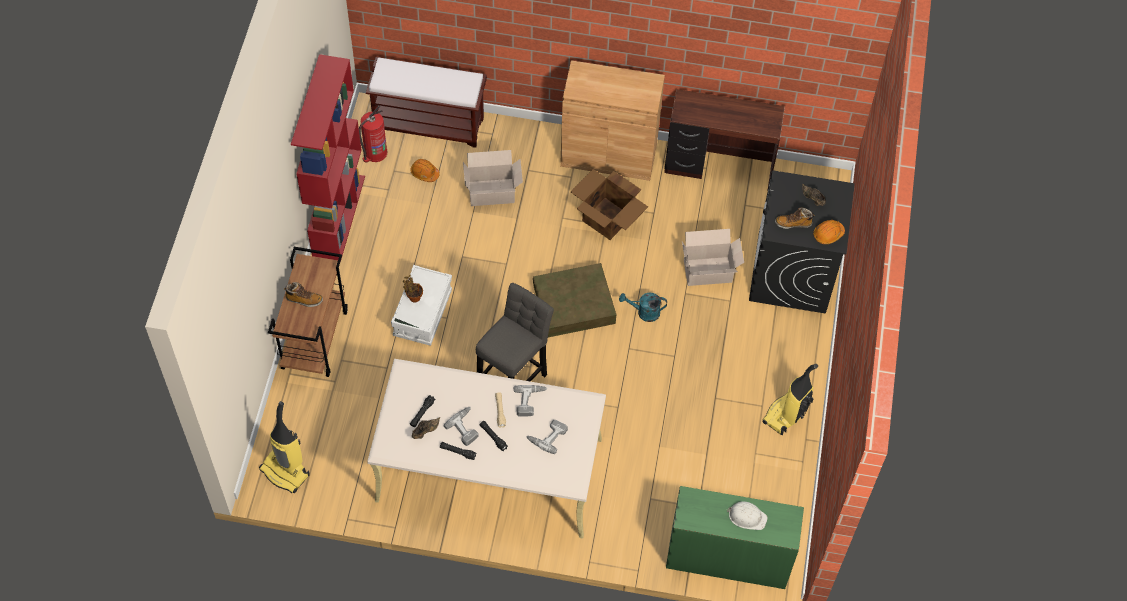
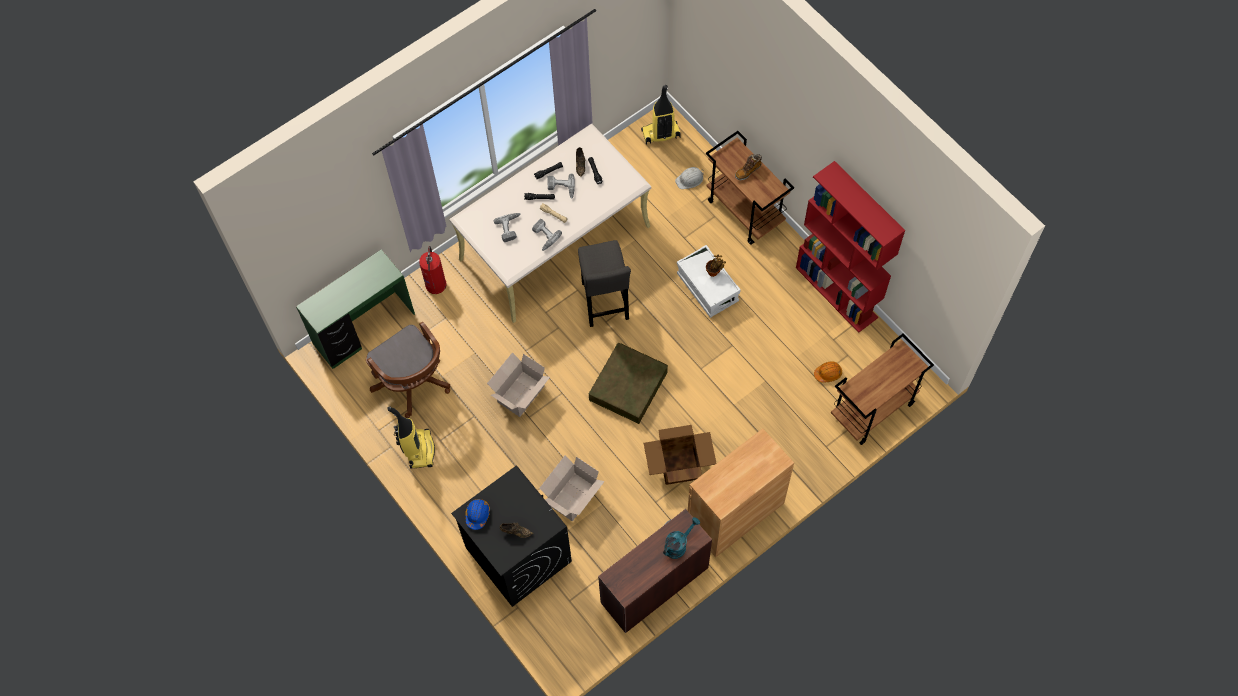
camera: 135 degrees right, 5 degrees up
(375, 153) = (875, 354): fire extinguisher -> fire extinguisher (436, 284)
(430, 124) = (872, 410): brown bench -> brown cart
(493, 192) = (770, 406): cardboard box -> cardboard box (520, 395)
(644, 312) = (580, 426): turquoise watering can -> turquoise watering can (678, 544)
(735, 470) = (414, 383): none -> brown office chair
(747, 516) = (345, 295): white hard hat -> white hard hat (690, 179)
(793, 223) = (509, 499): boot -> none
(828, 234) = (477, 515): orange hard hat -> blue hard hat

